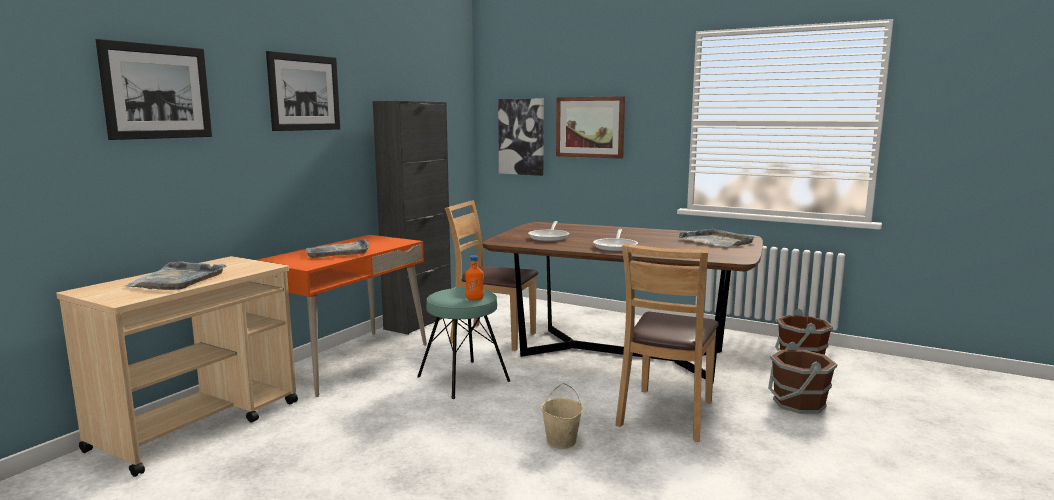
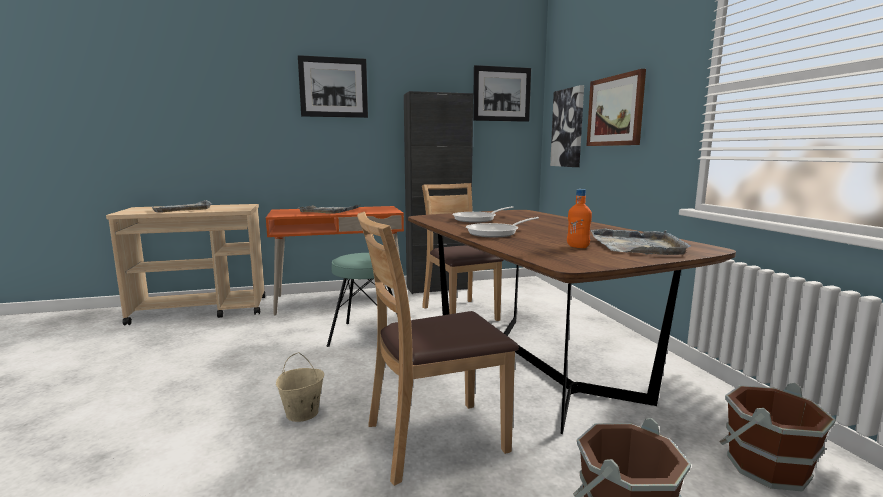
camera: 45 degrees right, 0 degrees up
(157, 91) = (207, 86): picture -> picture (501, 94)
(474, 299) = (359, 262): orange bottle -> orange bottle (577, 247)

